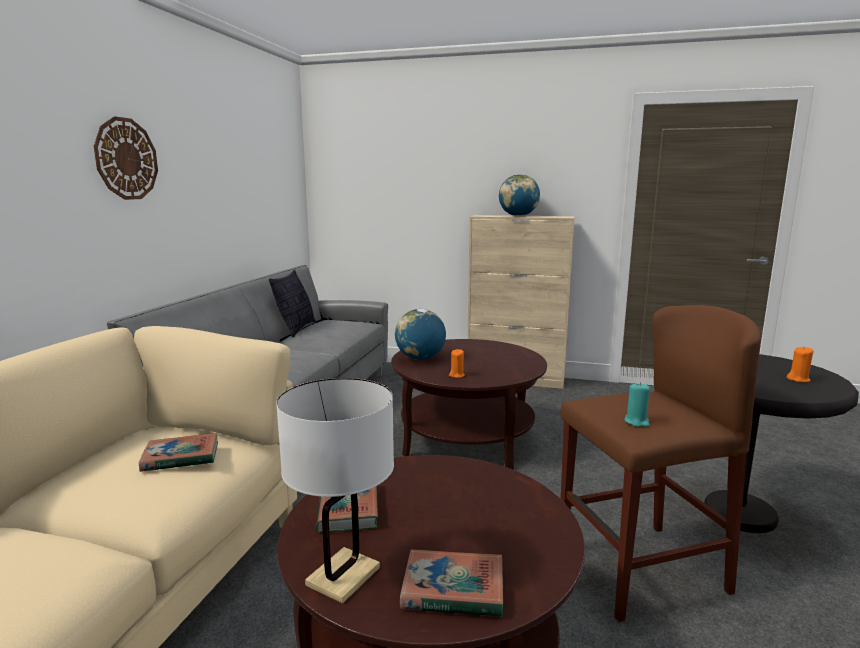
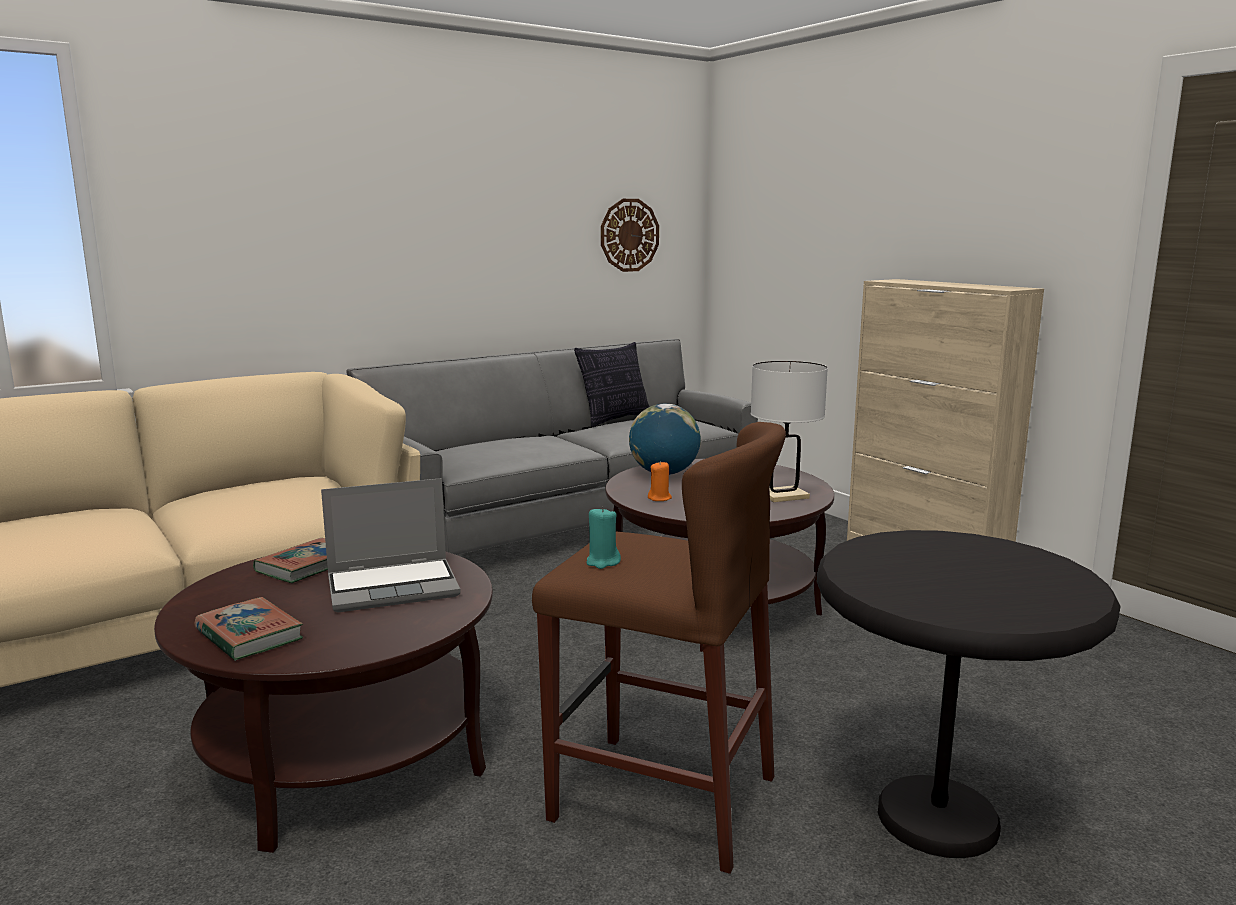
camera: 40 degrees right, 0 degrees up
(126, 159) = (395, 200): wall clock -> wall clock (629, 235)
(181, 457) = (286, 498): book -> none
(343, 576) = (212, 600): white table lamp -> white table lamp (783, 496)
(454, 496) = (394, 587): none -> laptop
(518, 216) = (941, 283): globe -> none
(798, 379) = (999, 594): orange candle -> none

